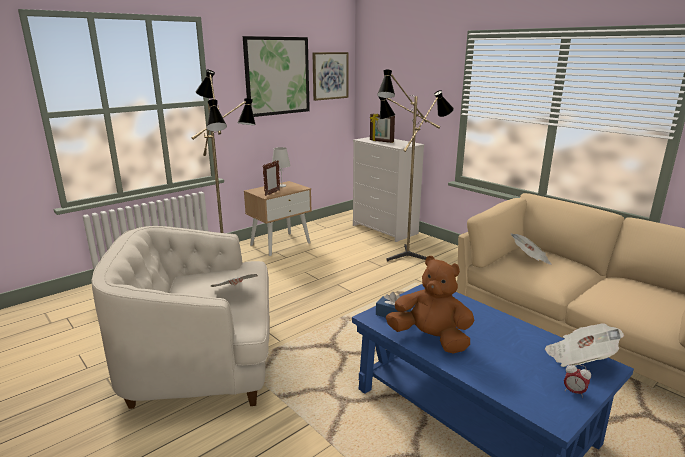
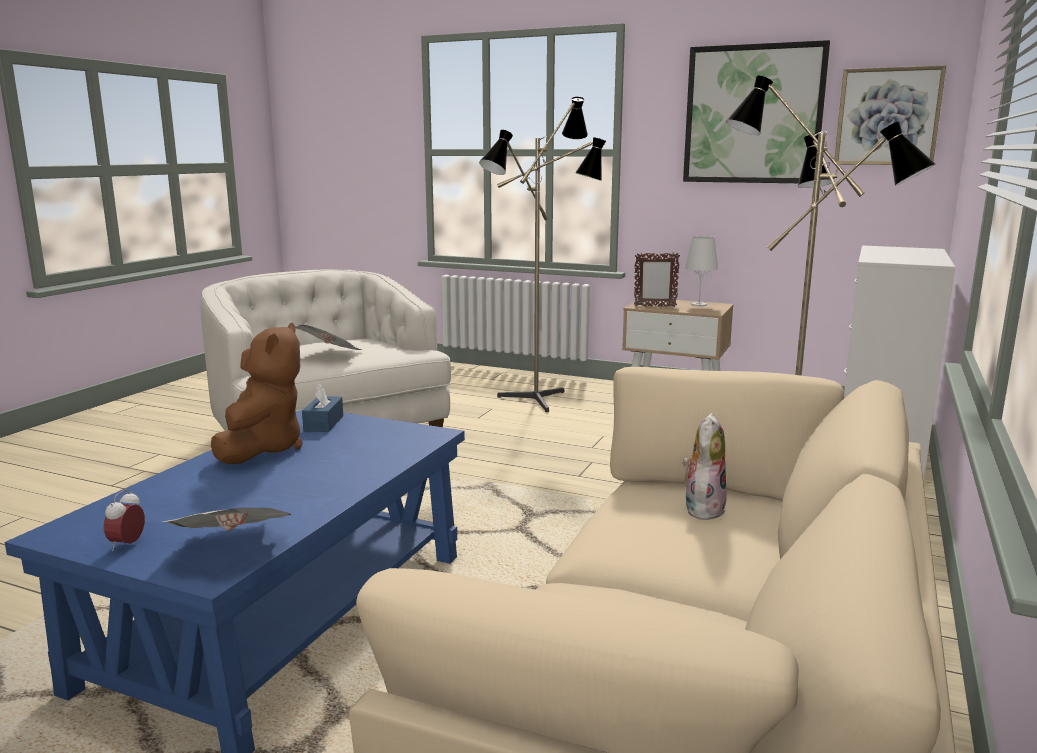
camera: 65 degrees right, 5 degrees down
(381, 141) = (892, 252): picture frame -> none
(530, 259) = (702, 508): newspaper -> plush toy

